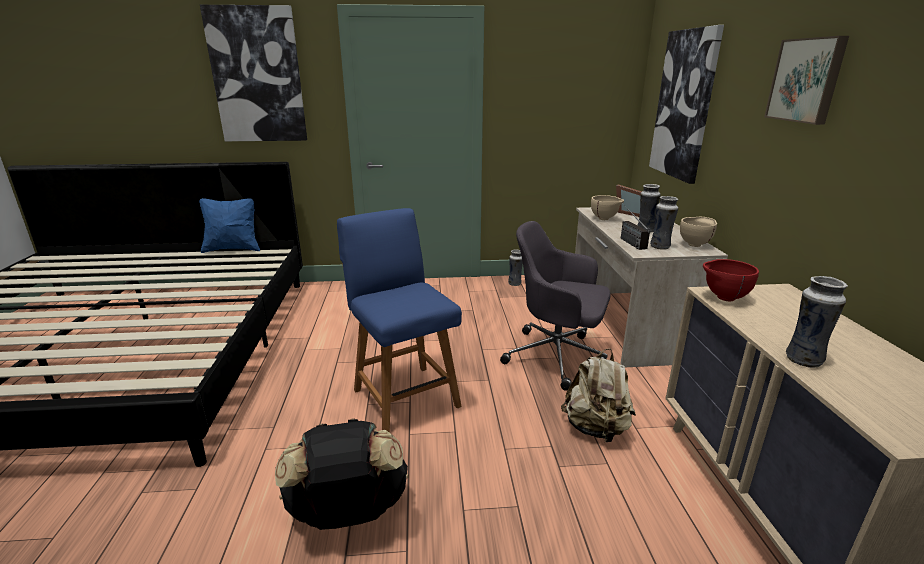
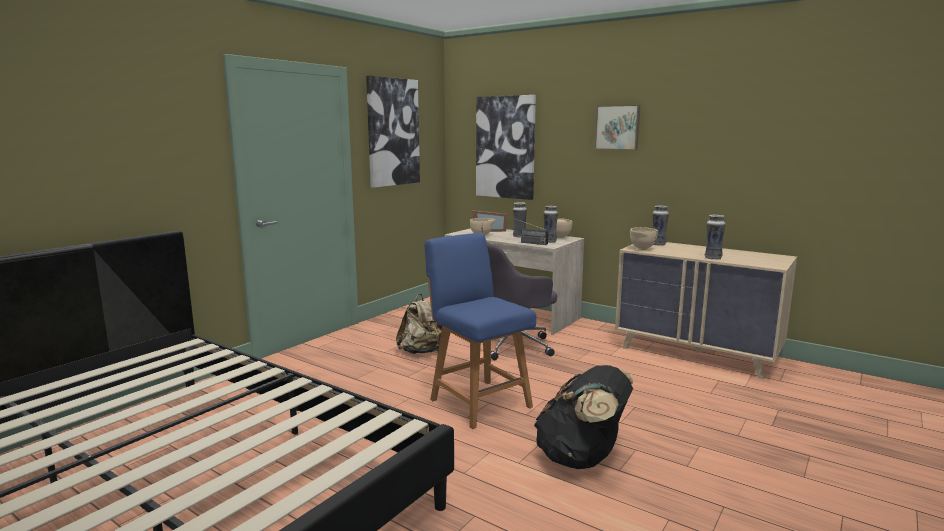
camera: 50 degrees left, 10 degrees down
(233, 249) = (116, 360): blue pillow -> none
(257, 76) = (134, 128): picture -> picture (393, 132)
(404, 396) = (478, 402): blue chair -> blue chair turned 45 degrees clockwise
(515, 283) = (396, 318): vase -> vase (658, 244)
(596, 428) = (597, 363): beige backpack -> beige backpack (423, 352)
(723, 298) = (641, 249): red bowl -> beige bowl

